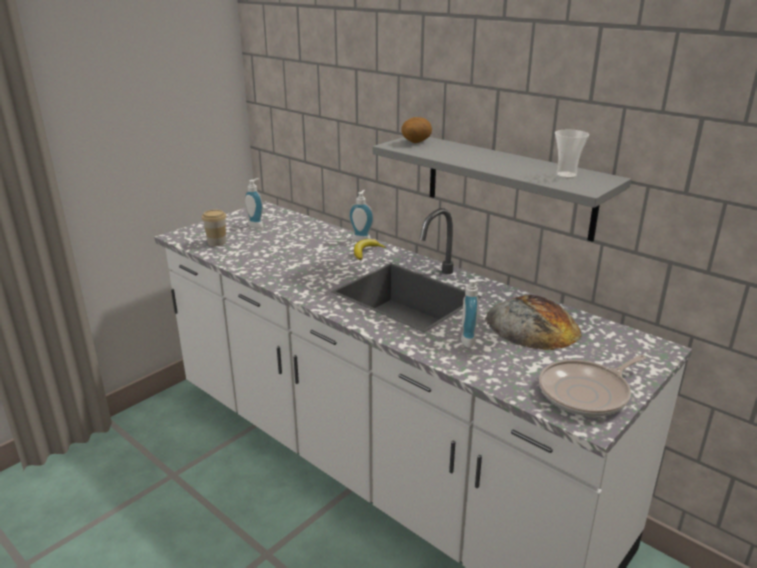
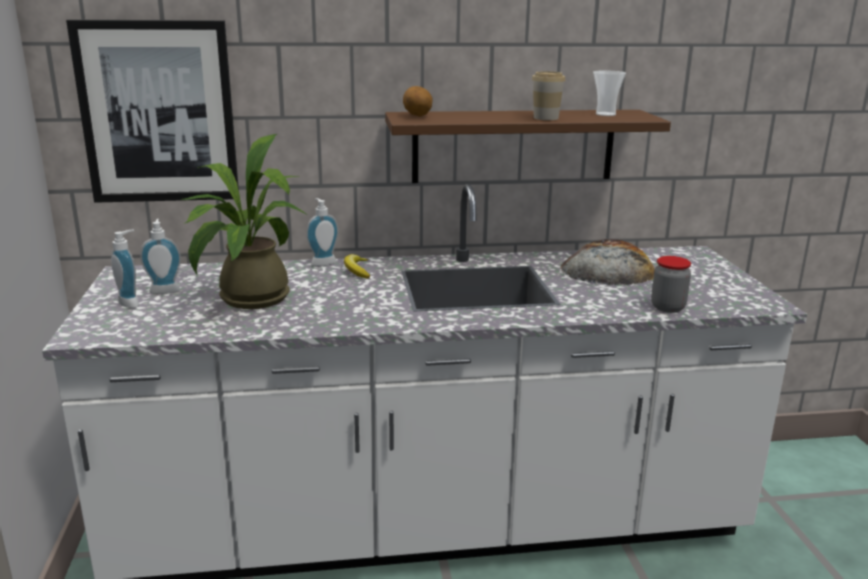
camera: 50 degrees left, 5 degrees down
(217, 242) = (161, 322): cup -> cup (546, 118)
(273, 247) = (247, 301): none -> potted plant
(294, 108) = (158, 113): none -> picture
(471, 340) = (602, 295): soap dispenser -> soap dispenser (132, 302)
(493, 375) = (667, 307): none -> jar
(508, 185) = (513, 146): grey shelf -> brown shelf
(587, 393) = (730, 291): frying pan -> none

